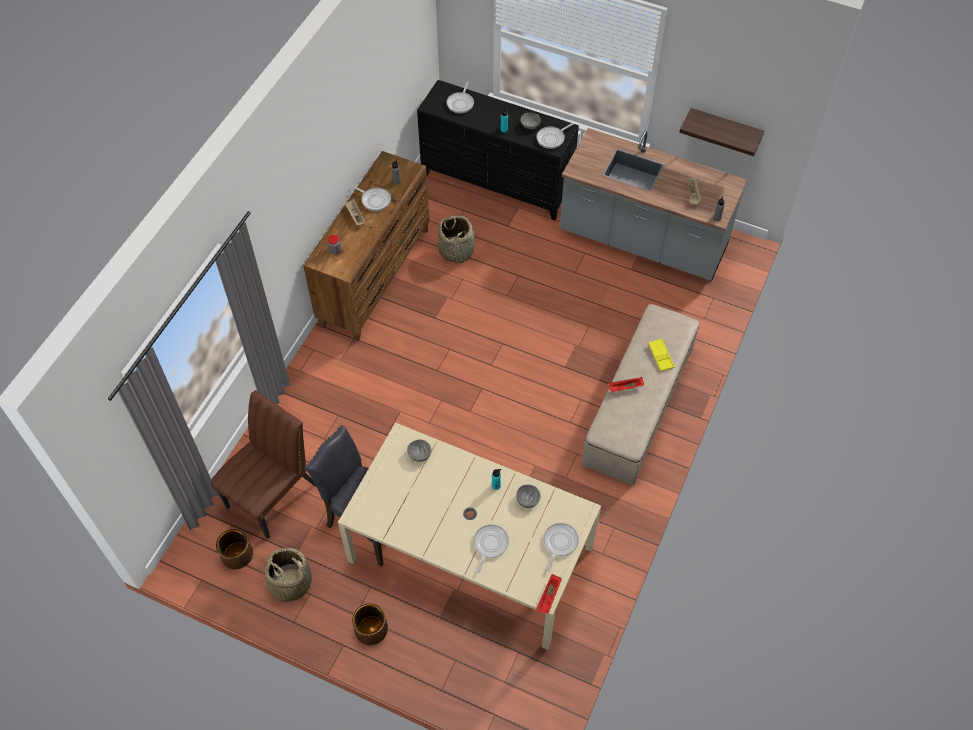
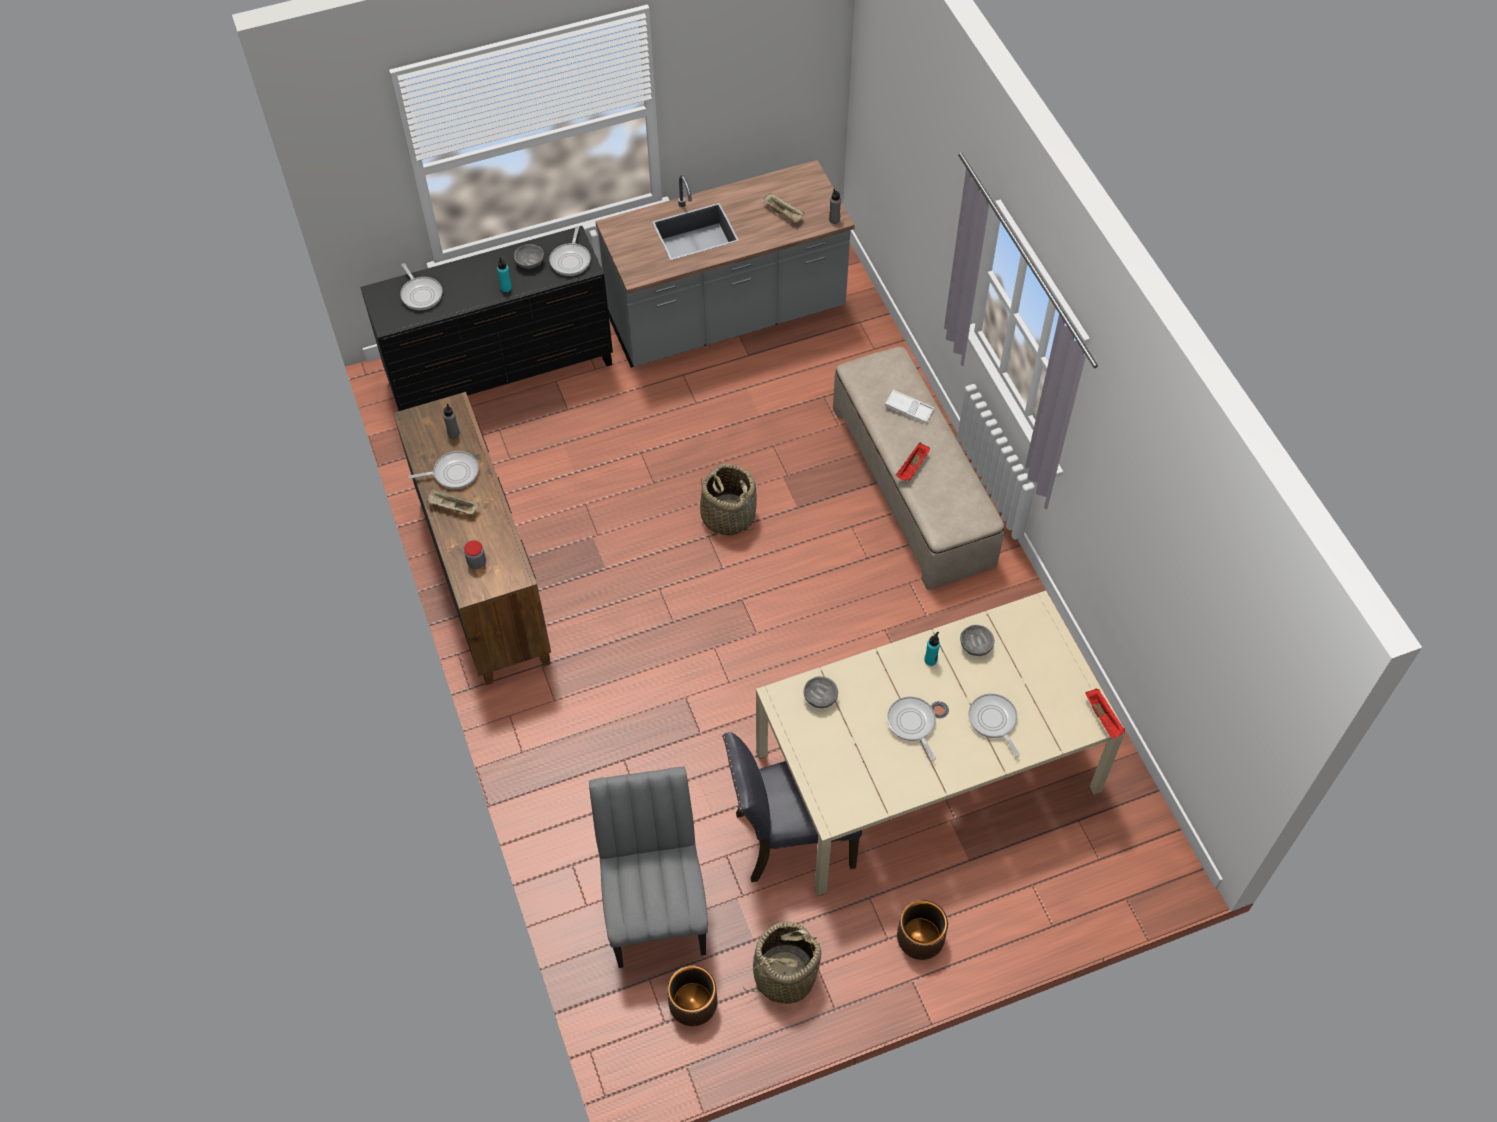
camera: 45 degrees left, 0 degrees up
(271, 497) = (656, 909): brown chair -> grey chair
(456, 250) = (542, 479): basket -> basket (728, 515)
(559, 543) = (1052, 659): frying pan -> frying pan (912, 724)
(660, 356) = (909, 409): yellow tray -> white tray
(724, 129) = (760, 117): shelf -> none

